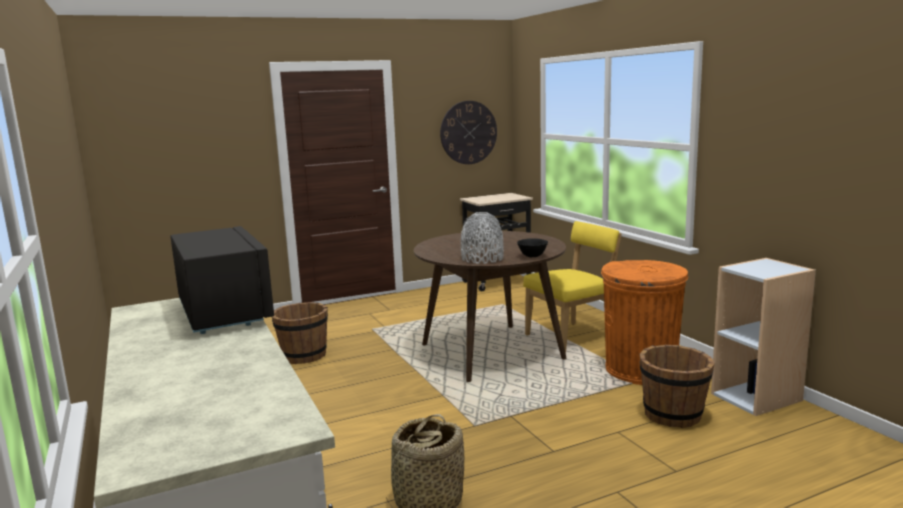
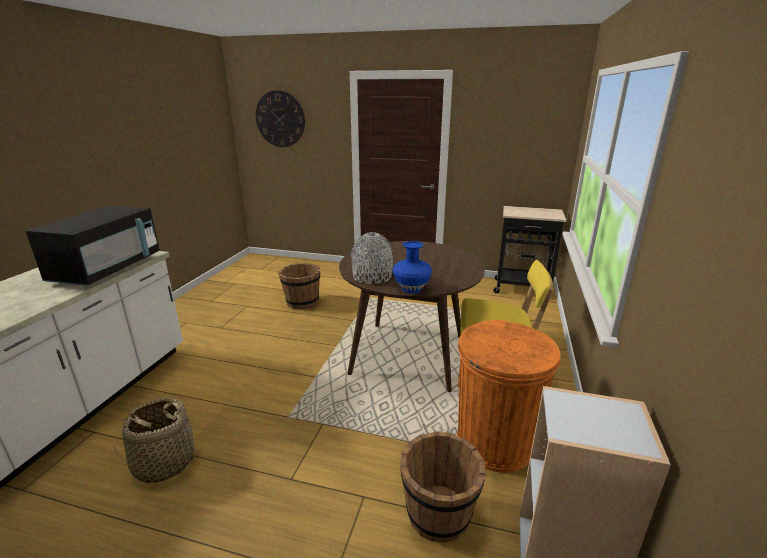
camera: 40 degrees right, 10 degrees up
(468, 132) = (524, 144): wall clock -> wall clock (280, 119)
(532, 256) = (411, 289): black bowl -> blue vase

